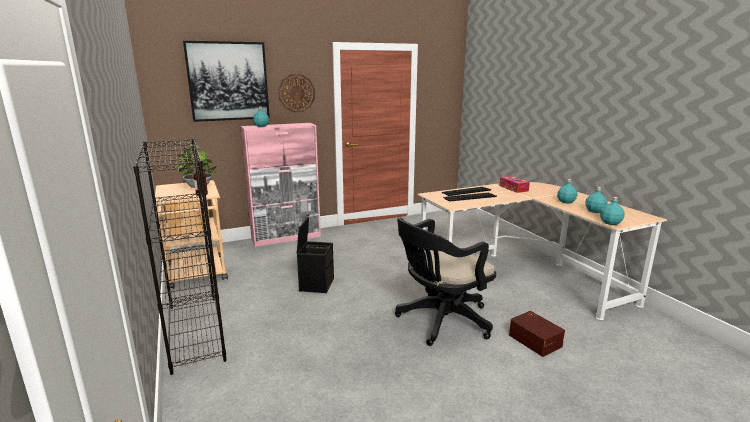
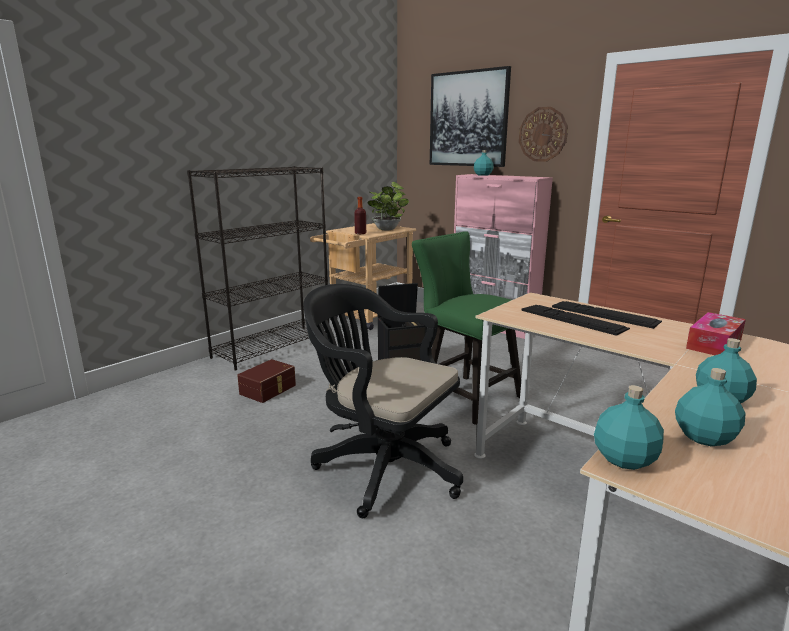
camera: 65 degrees right, 0 degrees up
(378, 275) = (465, 396): none -> green chair
(535, 340) = (392, 577): brown storage box -> brown storage box (269, 390)

